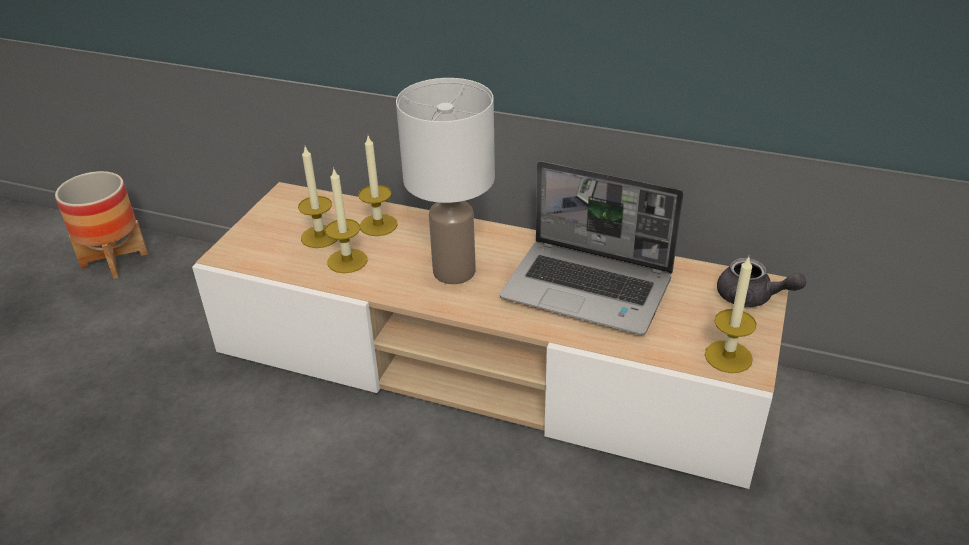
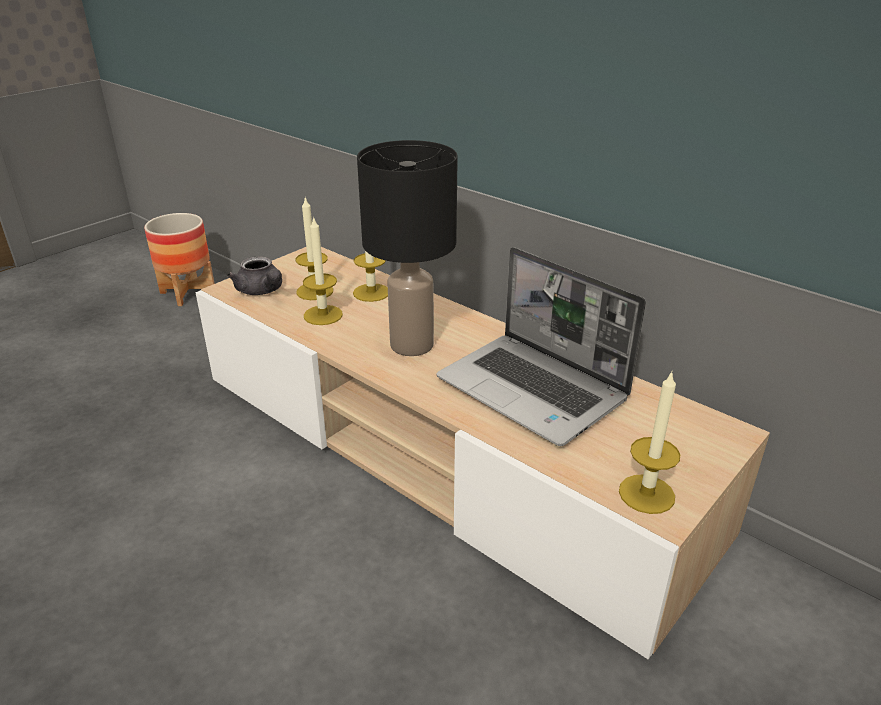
camera: 20 degrees right, 5 degrees down
(455, 271) = (413, 345): white table lamp -> black table lamp
(751, 298) = (710, 441): grey teapot -> grey teapot (261, 291)

